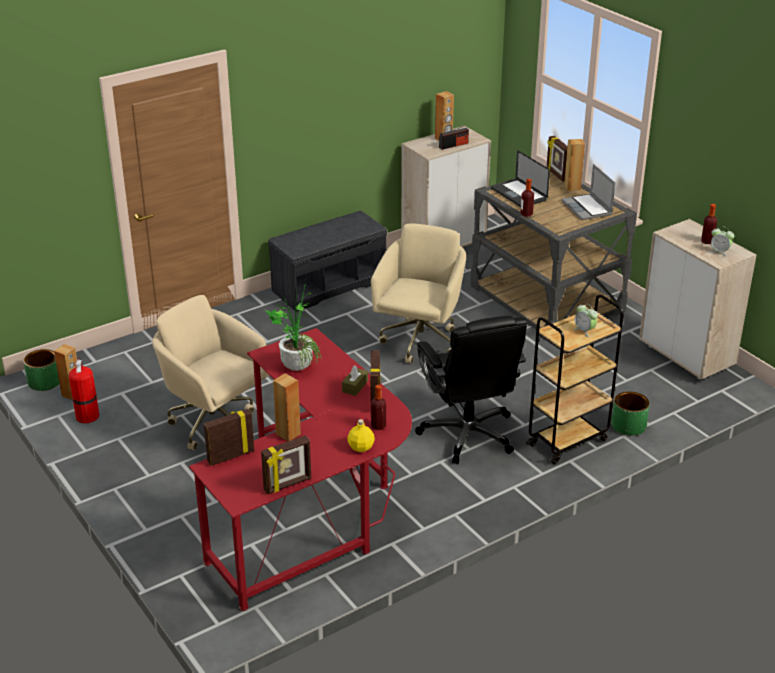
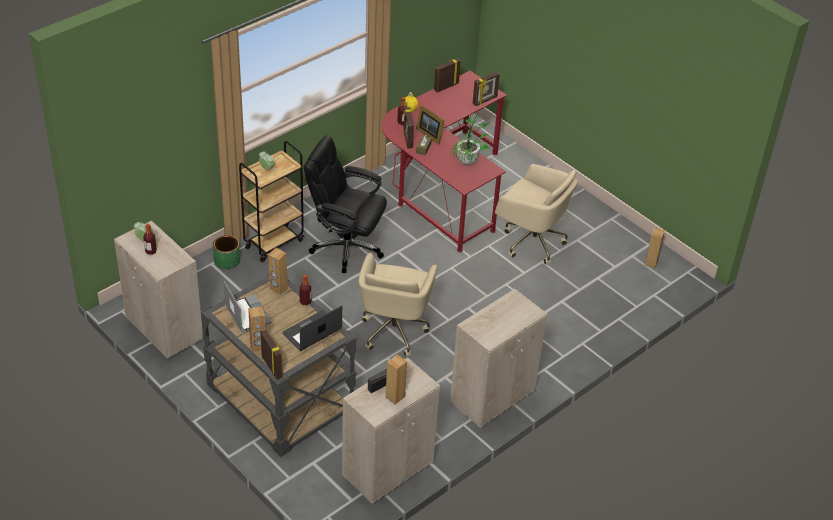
camera: 170 degrees right, 10 degrees up
(44, 382) = (679, 272): green planter -> none
(87, 415) = (628, 246): fire extinguisher -> none
(288, 434) = (456, 115): brown speaker -> brown speaker (278, 288)
(329, 285) = (491, 400): grey bench -> beige cabinet
(339, 407) = (430, 134): none -> picture frame
(468, 433) = (346, 247): black office chair -> black office chair turned 45 degrees counterclockwise
(518, 194) = (312, 331): laptop -> laptop turned 90 degrees counterclockwise

